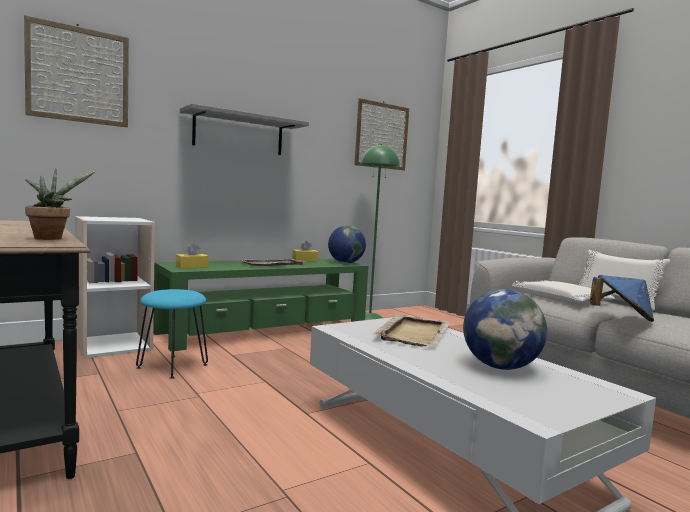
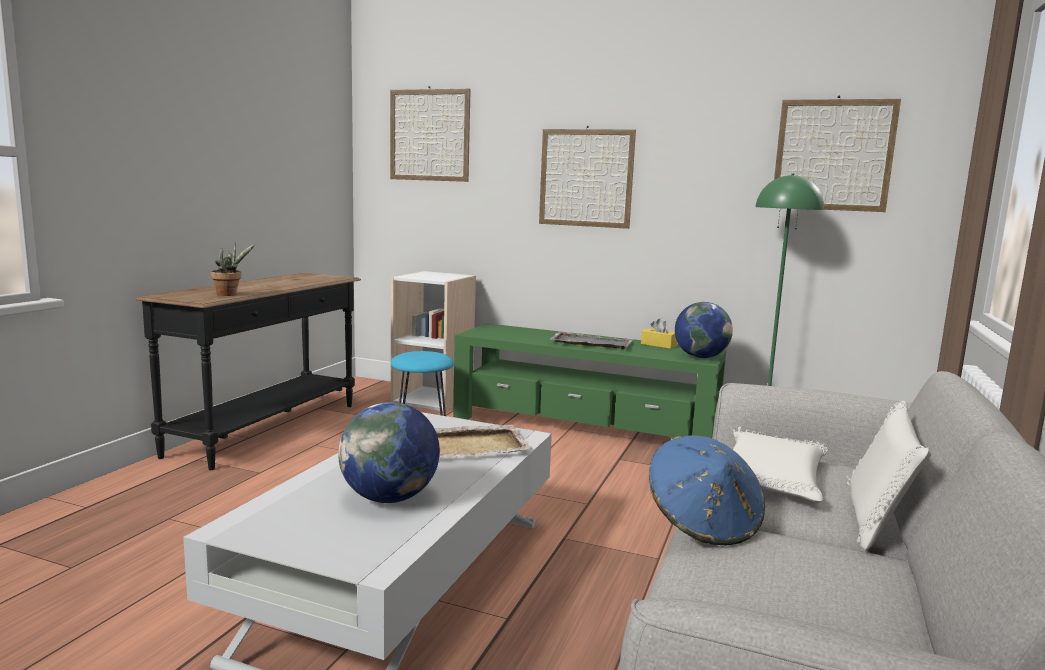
camera: 55 degrees right, 5 degrees up
(192, 267) = (493, 333): yellow tissue box -> none
(239, 134) = (586, 176): grey shelf -> picture

